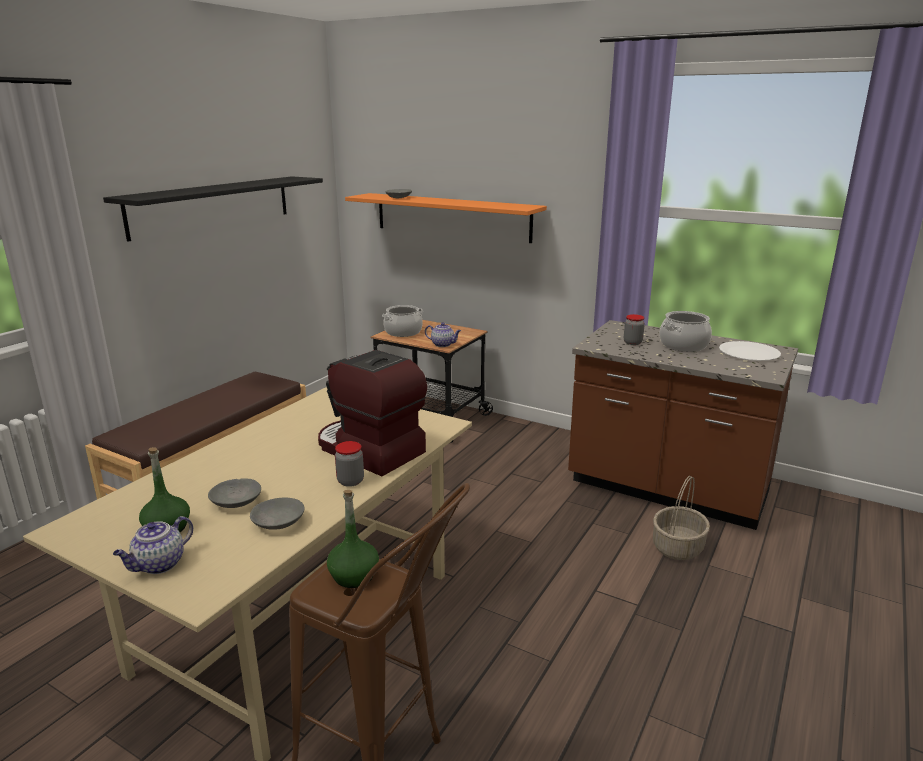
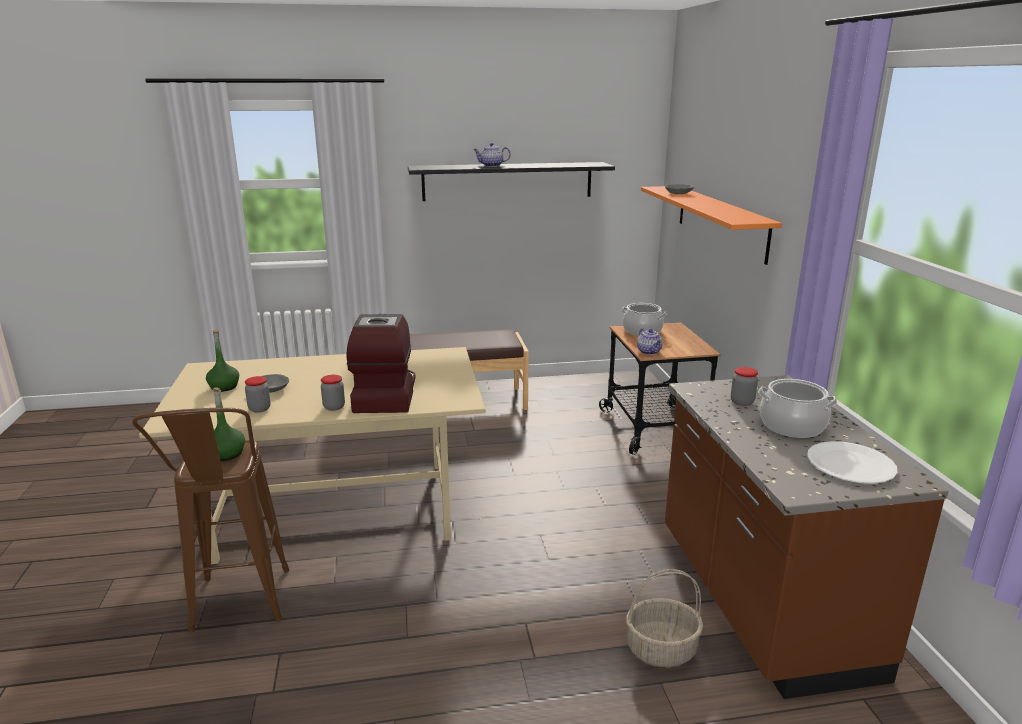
camera: 50 degrees right, 0 degrees up
(159, 565) = (186, 401): teapot -> teapot (491, 166)
(278, 522) = (259, 409): grey bowl -> jar

